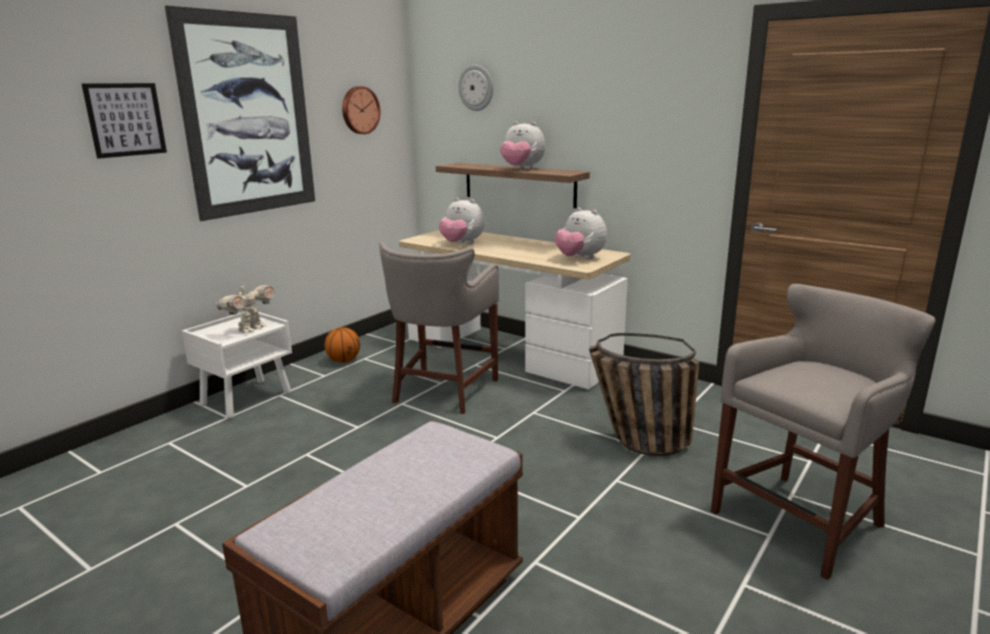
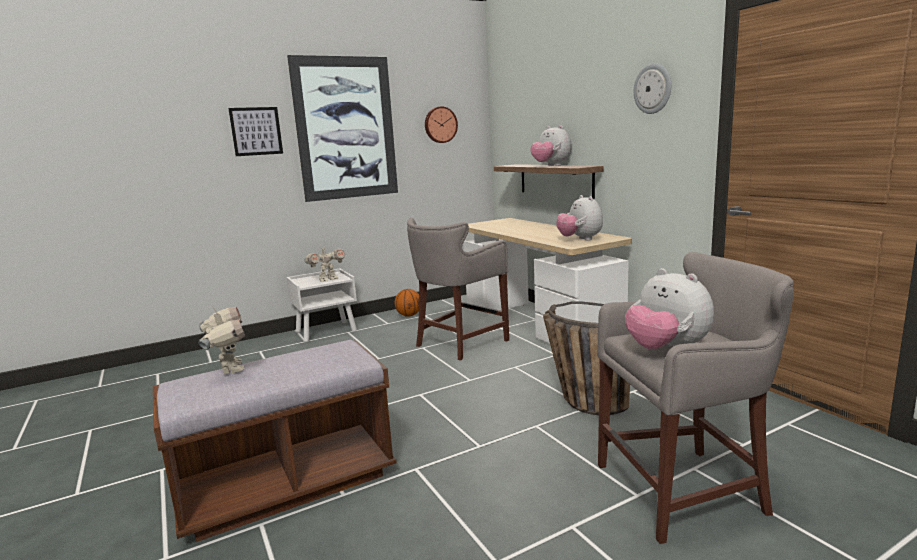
camera: 25 degrees right, 5 degrees down
(327, 494) = (229, 369): none -> toy robot
(462, 244) = (501, 228): plush toy -> plush toy (666, 350)
(476, 88) = (527, 102): wall clock -> wall clock (653, 89)

